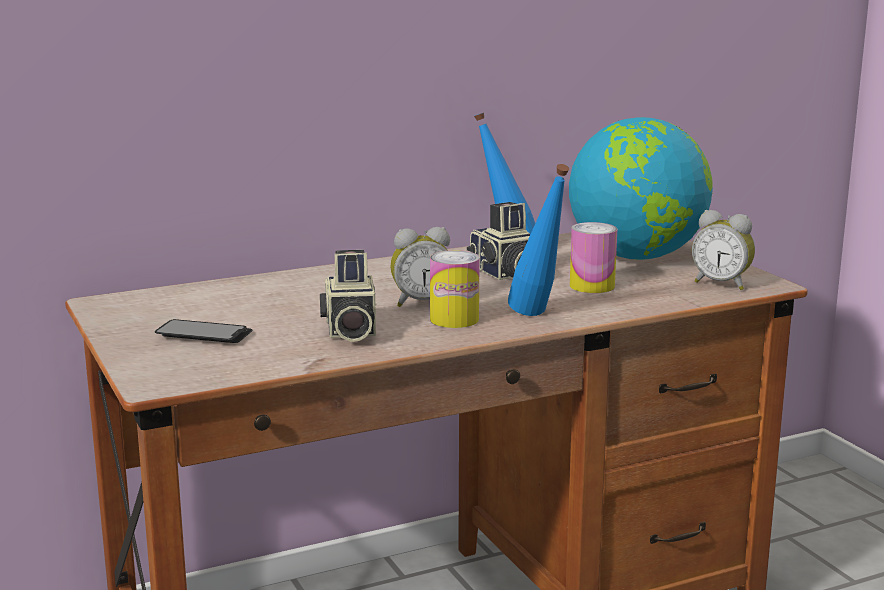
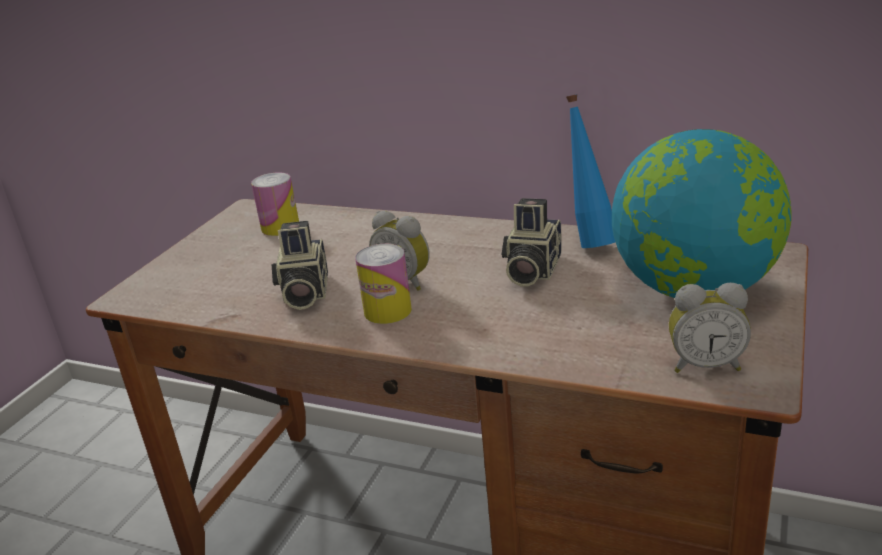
camera: 50 degrees right, 10 degrees up
(204, 335) = (229, 261): phone -> none
(349, 331) = (303, 293): camera -> camera turned 45 degrees counterclockwise
(538, 317) = (449, 336): blue bottle -> none
(592, 286) = (571, 315): can -> can (280, 227)
(722, 284) = (705, 365): alarm clock -> alarm clock turned 75 degrees counterclockwise

